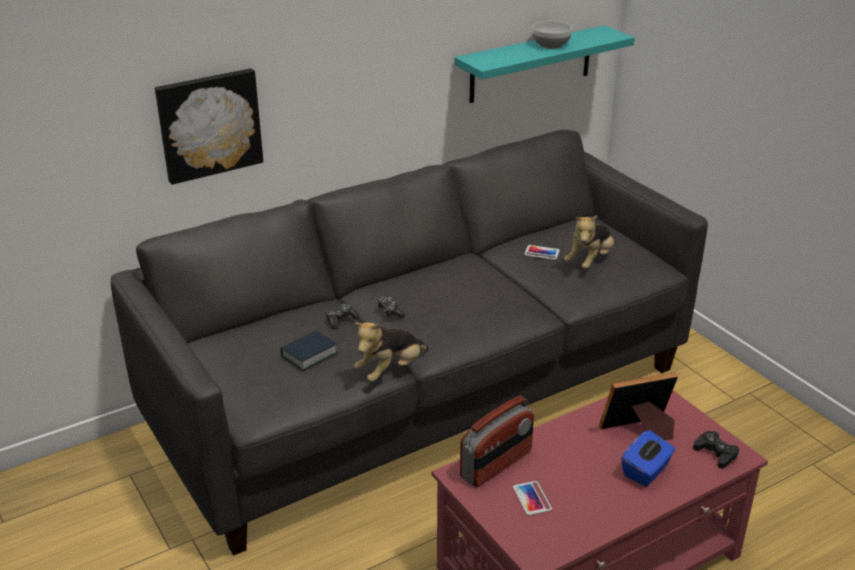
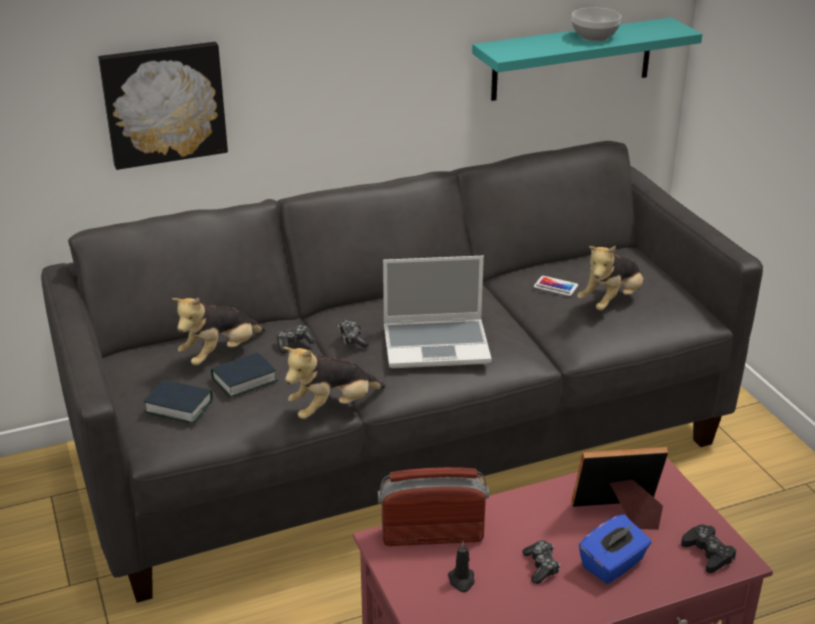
camera: 10 degrees right, 0 degrees up
(260, 383) = (179, 406): none -> book
(281, 335) = (220, 354): none -> plush toy
(461, 309) = (437, 344): none -> laptop
(496, 464) = (432, 534): radio -> radio turned 150 degrees counterclockwise
(532, 498) = (461, 581): phone -> black candle
(591, 479) = (541, 566): none -> game controller

